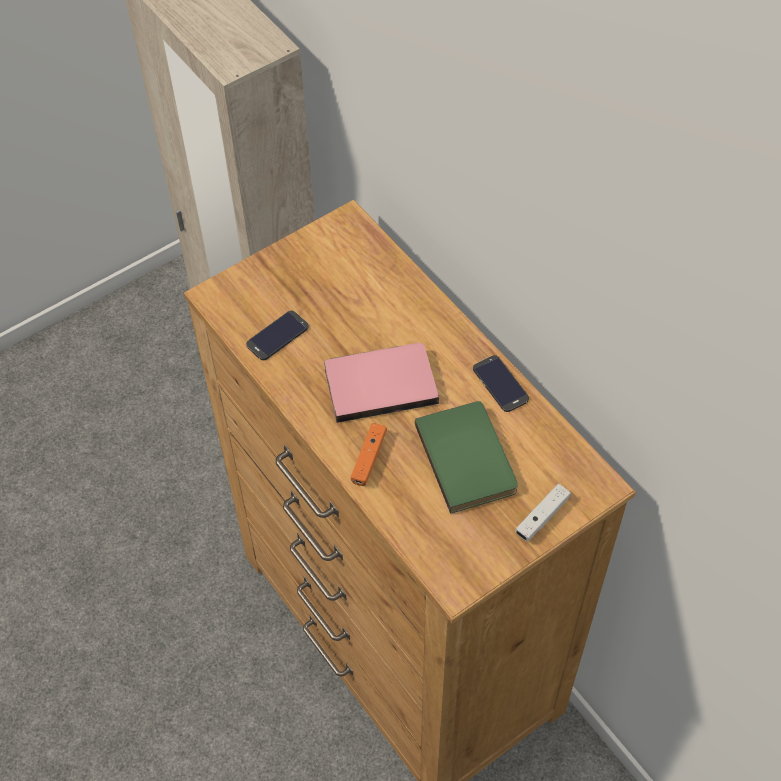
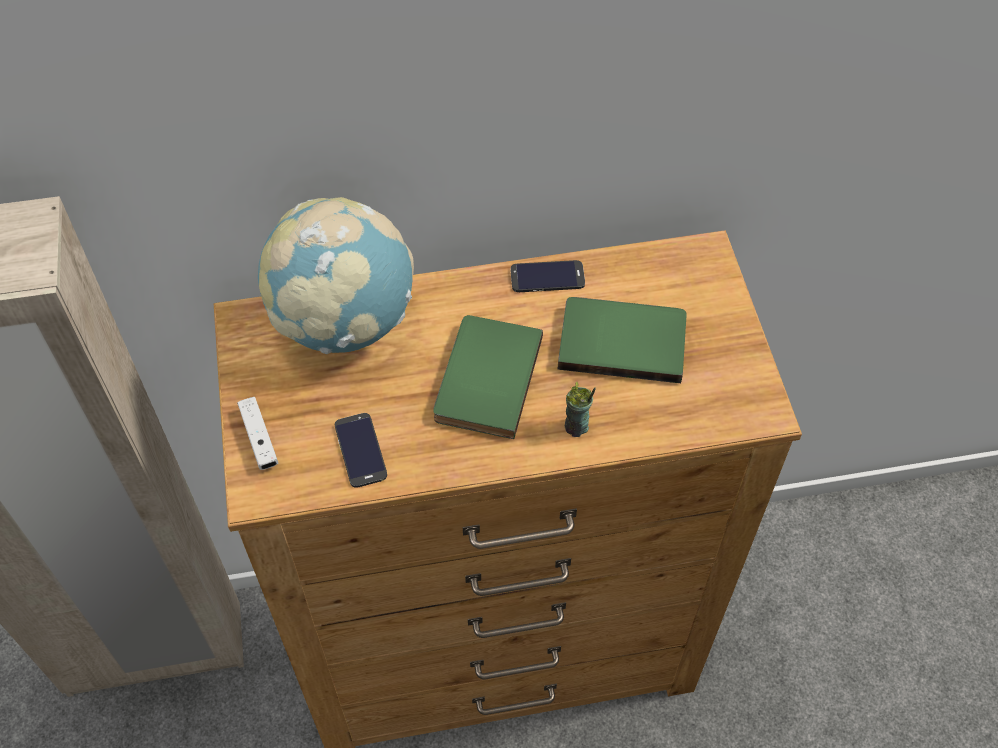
camera: 65 degrees left, 0 degrees up
(369, 458) = (576, 427): orange game controller -> cup
(380, 277) = (344, 321): none -> globe
(380, 382) = (484, 378): pink book -> green book
(542, 517) = (720, 310): white game controller -> white game controller (259, 438)

